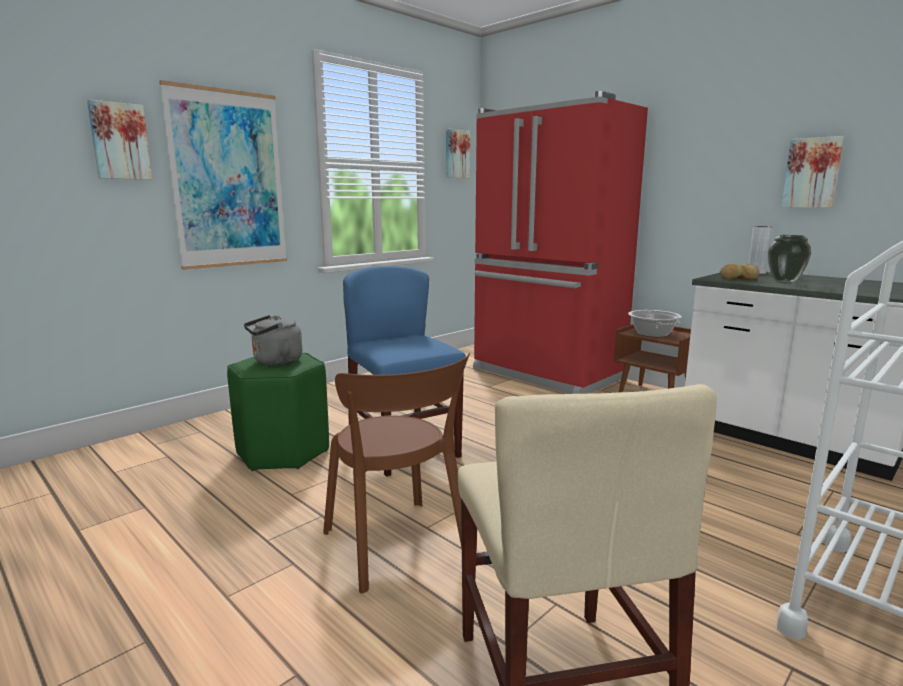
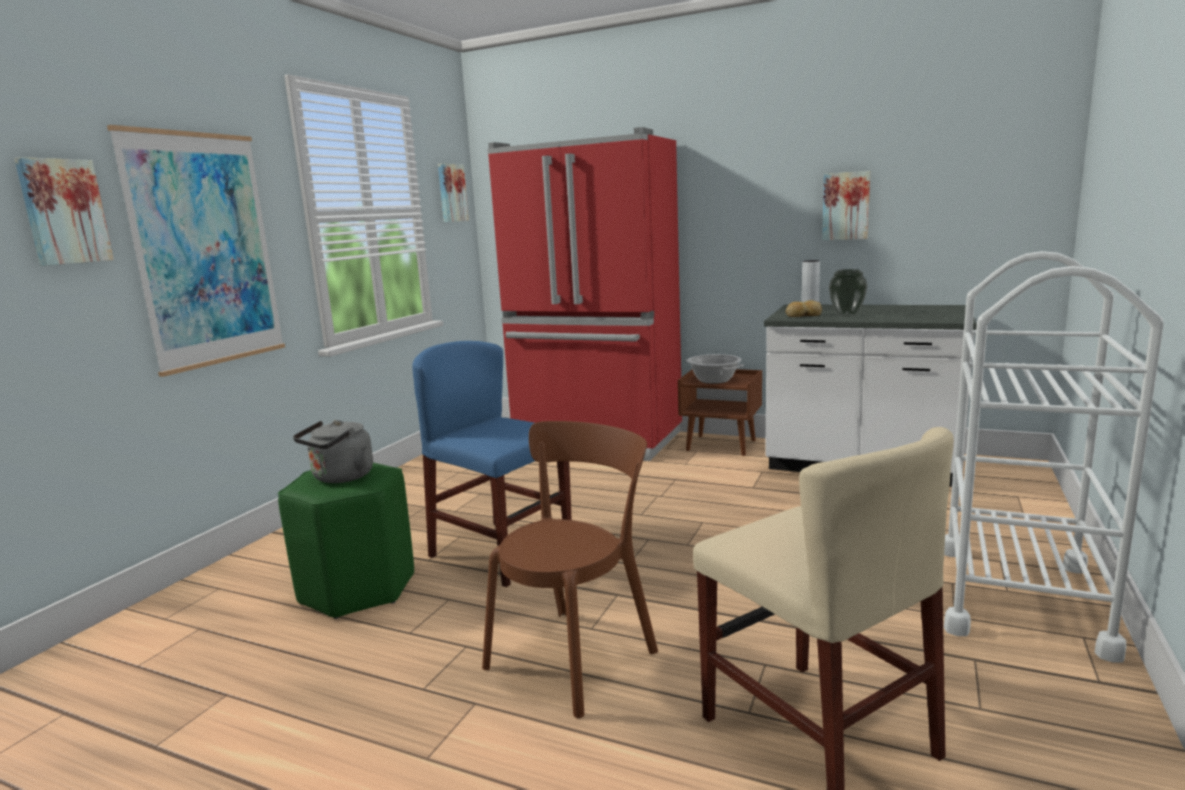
camera: 20 degrees left, 0 degrees up
(397, 546) = (576, 655): brown chair -> brown chair turned 90 degrees counterclockwise

